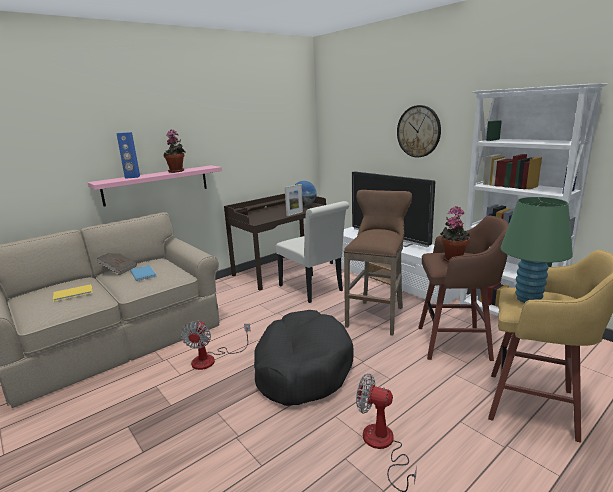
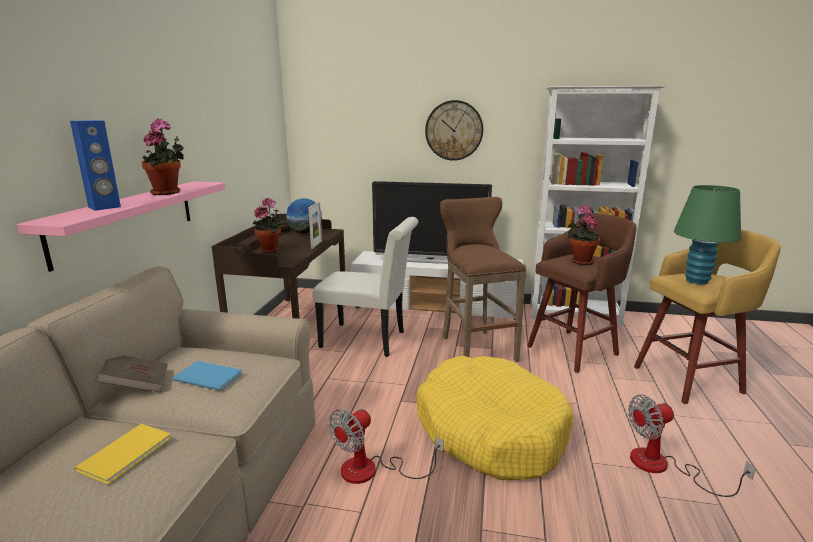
camera: 40 degrees left, 0 degrees up
(211, 359) = (372, 471): fan -> fan turned 75 degrees clockwise
(264, 213) = (271, 250): none -> potted plant
(302, 368) = (490, 430): black dog bed -> yellow dog bed

